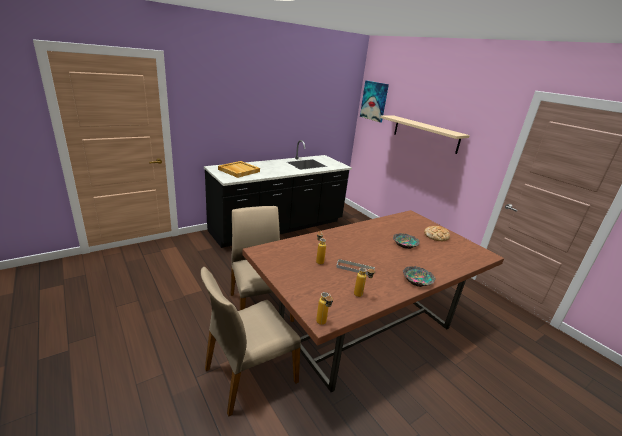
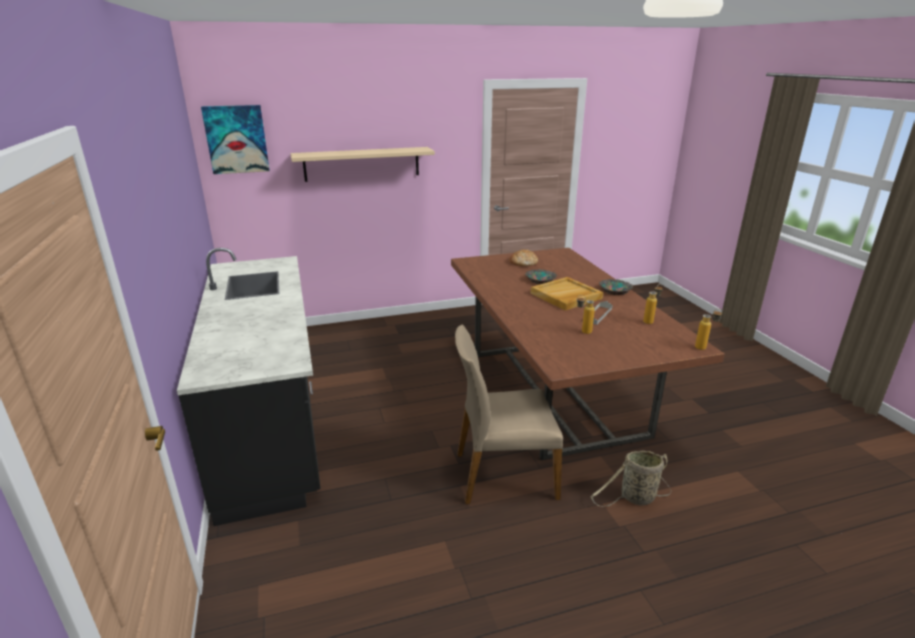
camera: 70 degrees left, 0 degrees up
(238, 170) = (244, 350): beige tray -> beige tray (566, 296)
(249, 375) = (635, 498): beige chair -> basket

